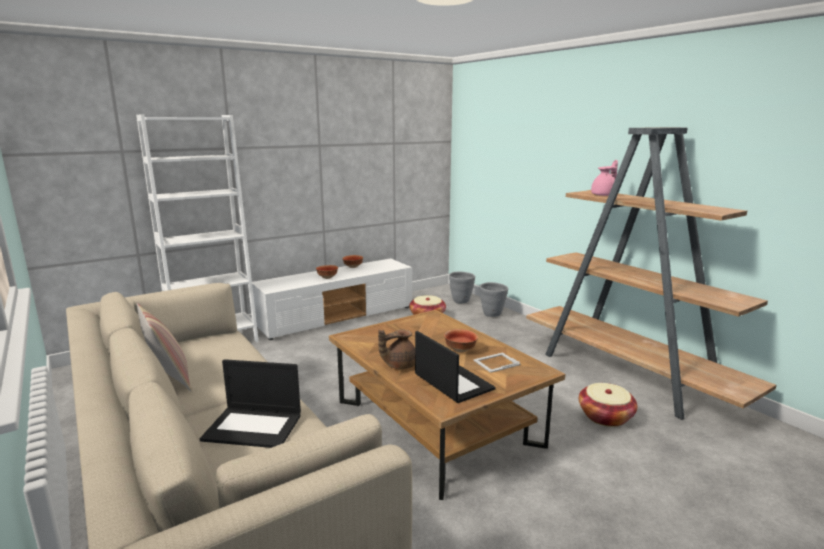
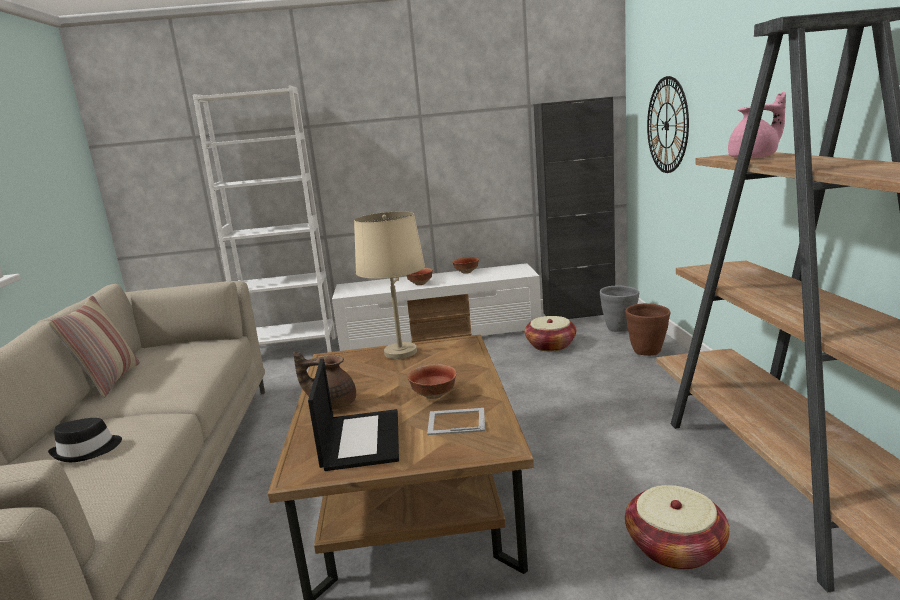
camera: 30 degrees right, 0 degrees up
(254, 427) = (87, 450): laptop -> black hat
(397, 327) = (401, 352): none -> beige table lamp
(424, 293) = (578, 313): none -> black cabinet
(492, 314) = (647, 352): grey planter -> brown planter
(496, 165) = (667, 125): none -> wall clock

